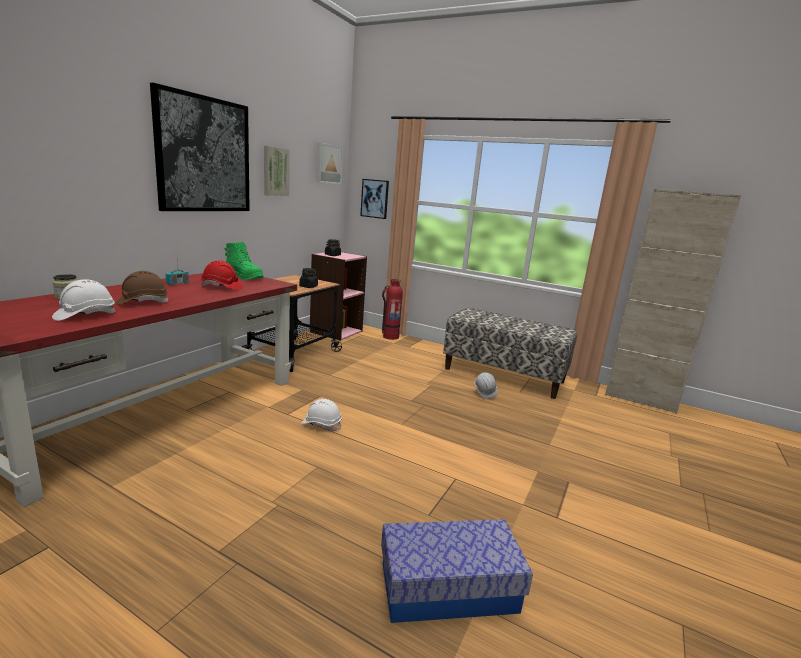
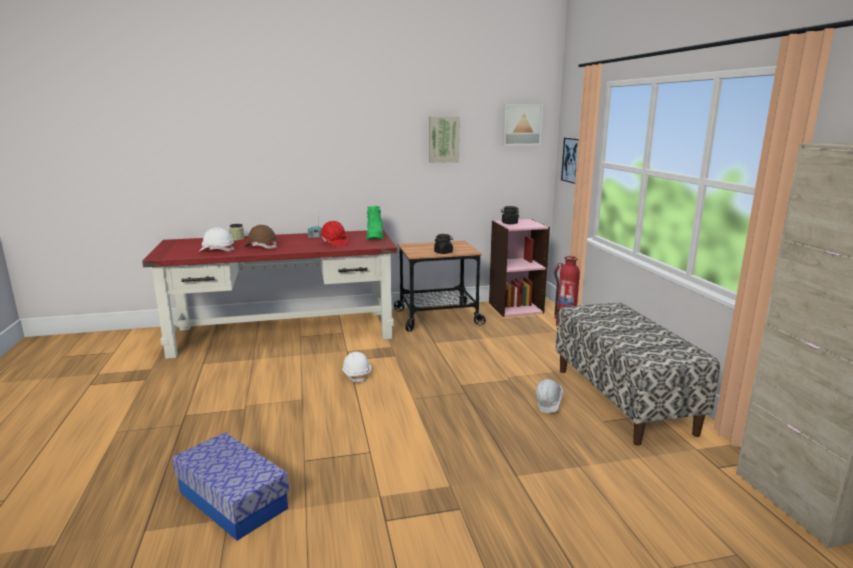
camera: 50 degrees right, 0 degrees up
(204, 155) = (362, 132): picture -> none

